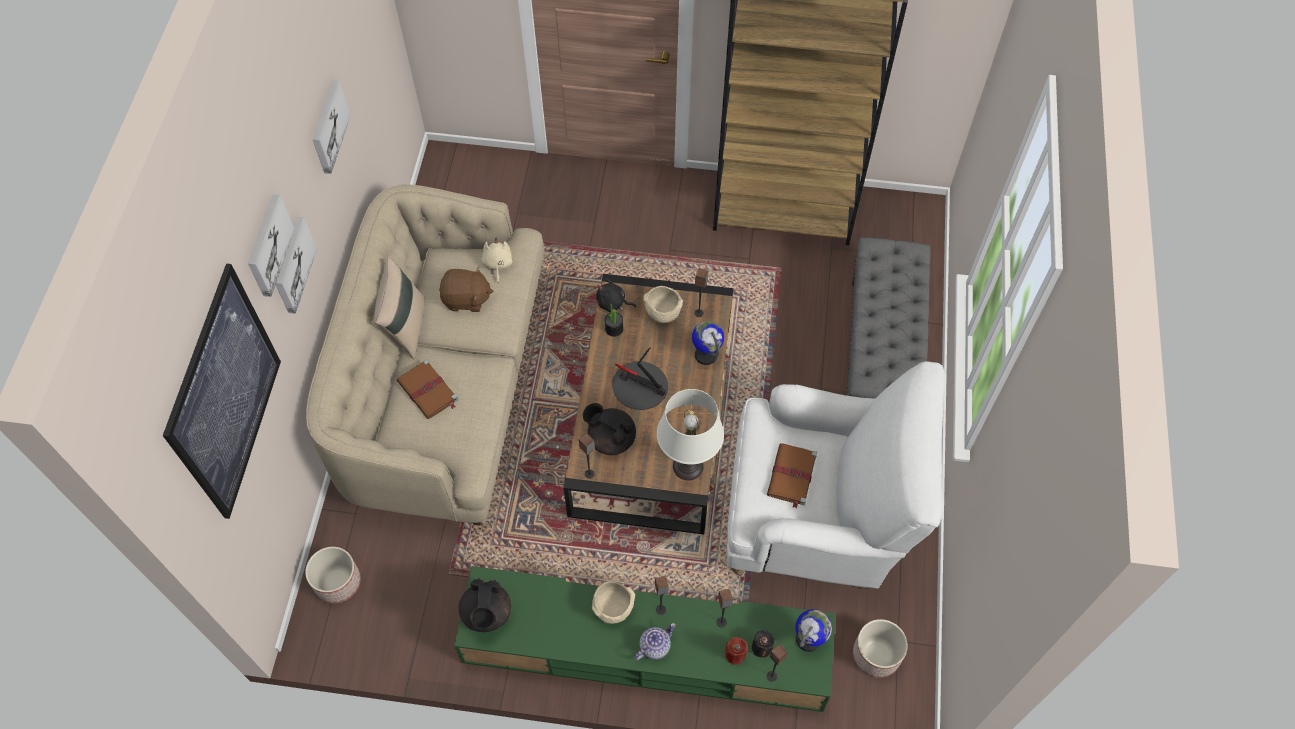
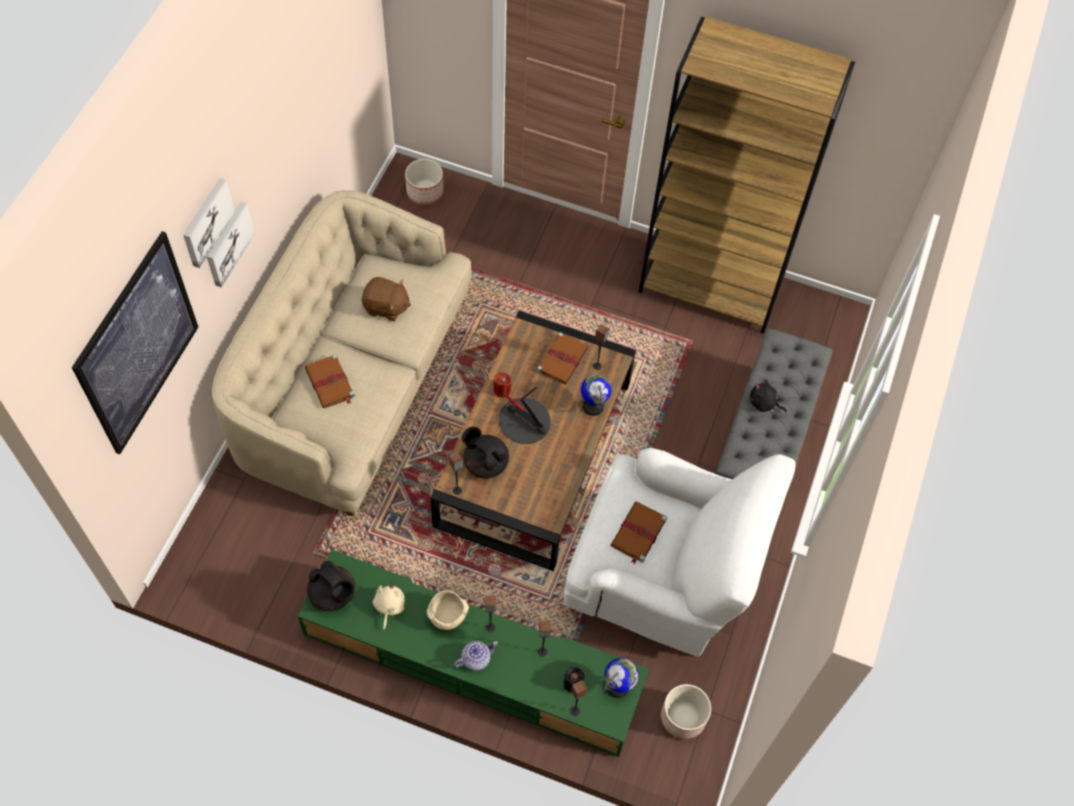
camera: 10 degrees right, 0 degrees up
(328, 127) = (289, 126): picture -> none
(338, 582) = (213, 537): planter -> planter (425, 192)
(406, 327) = (325, 321): beige pillow -> none
(486, 614) = (333, 595): black teapot -> black teapot turned 60 degrees counterclockwise
(497, 264) = (422, 281): beige plush toy -> beige plush toy (389, 607)
(613, 303) = (520, 340): black plush toy -> black plush toy (764, 403)
(614, 329) = (515, 364): potted plant -> none
(662, 313) = (563, 359): beige bowl -> brown book
(688, 466) = (548, 504): white table lamp -> none
(735, 654) = (547, 683): red candle -> red candle (502, 390)

